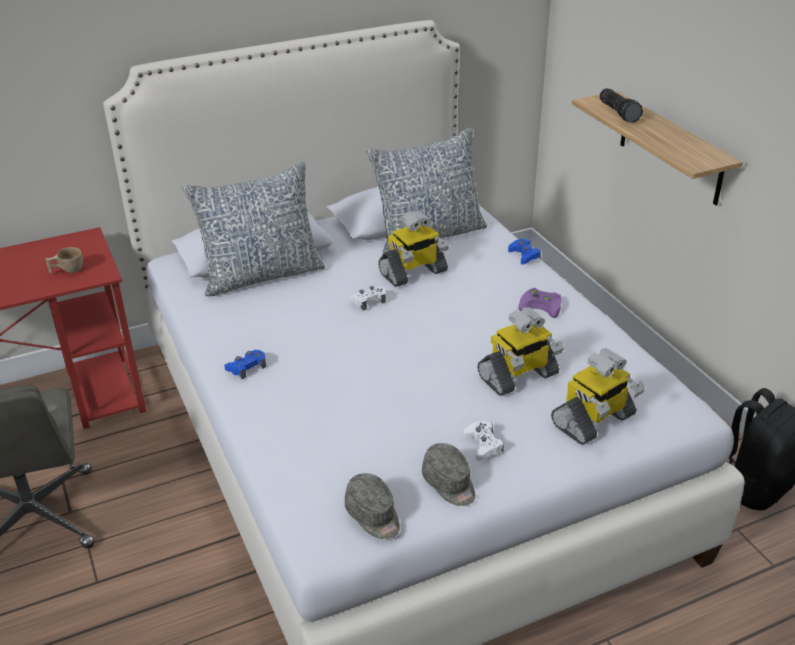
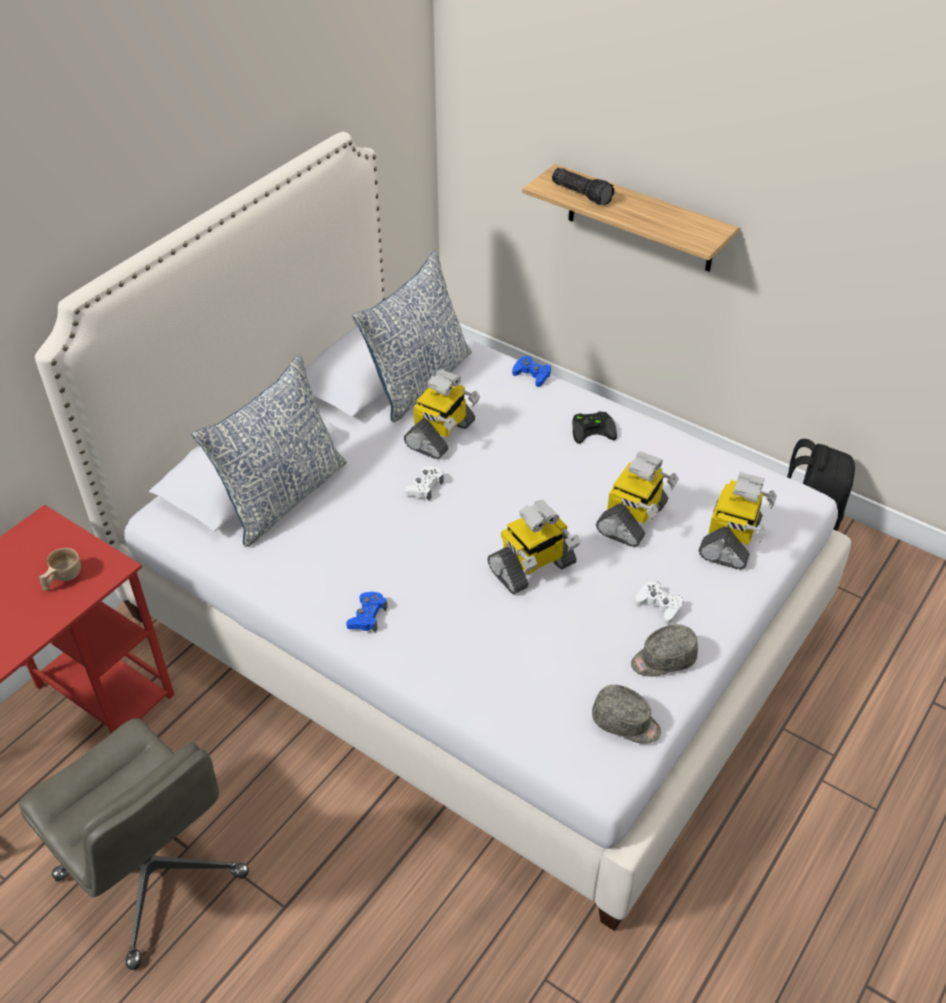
camera: 30 degrees left, 10 degrees up
(400, 380) = (532, 568): none -> toy robot
(449, 484) = (663, 660): grey cap -> grey cap turned 135 degrees clockwise
(542, 305) = (593, 429): purple game controller -> black game controller

